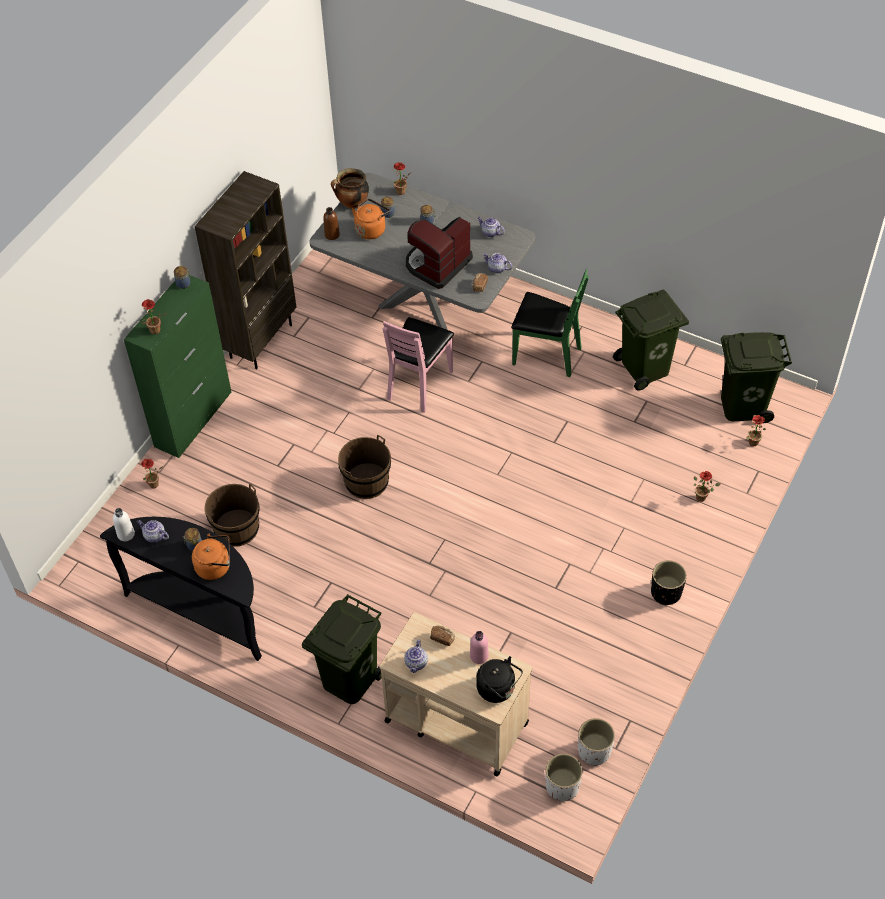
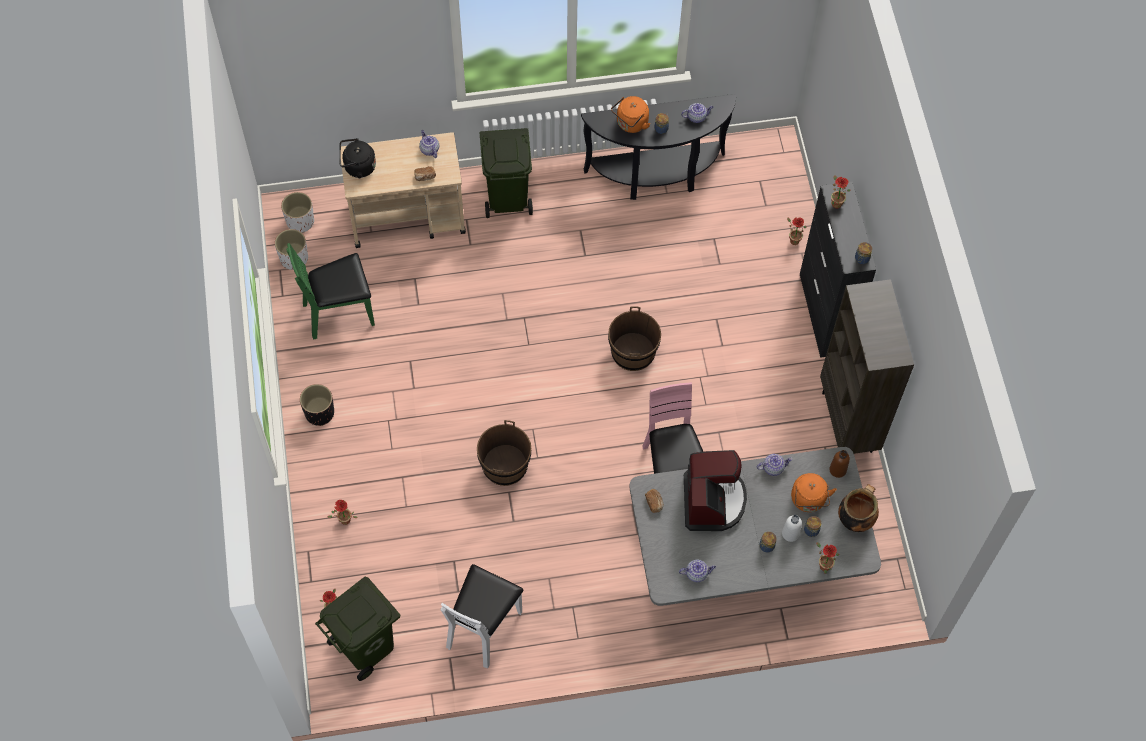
camera: 140 degrees right, 10 degrees up
(126, 534) = (718, 105): white bottle -> white bottle (790, 533)
(193, 418) = (824, 314): green cabinet -> black cabinet
(237, 528) = (695, 249): brown bucket -> brown bucket (504, 465)
(479, 656) = (389, 181): pink bottle -> none
(497, 268) = (655, 534): teapot -> teapot (773, 467)
(546, 355) = (585, 581): green chair -> green chair (339, 313)
(645, 368) = (483, 628): green trash can -> white chair

